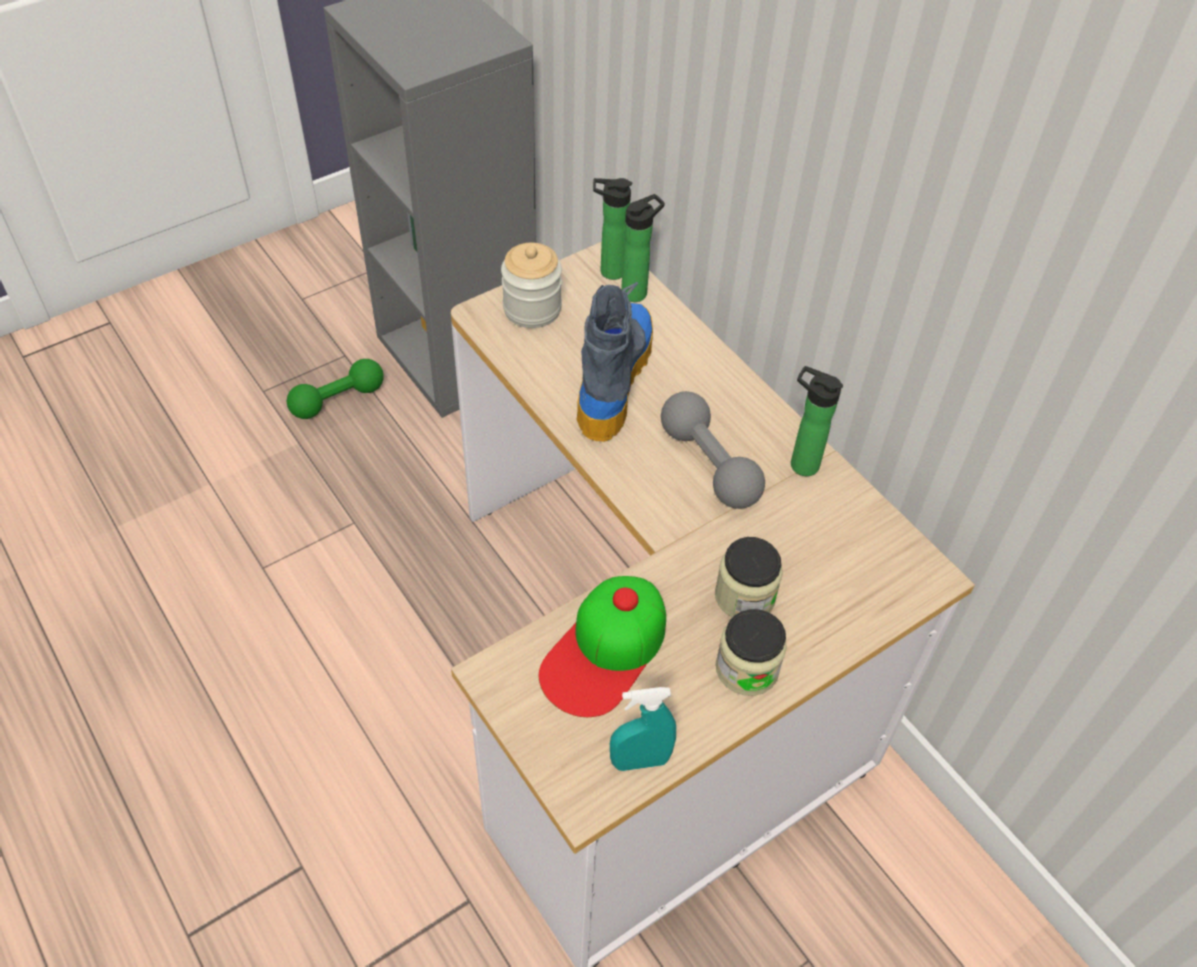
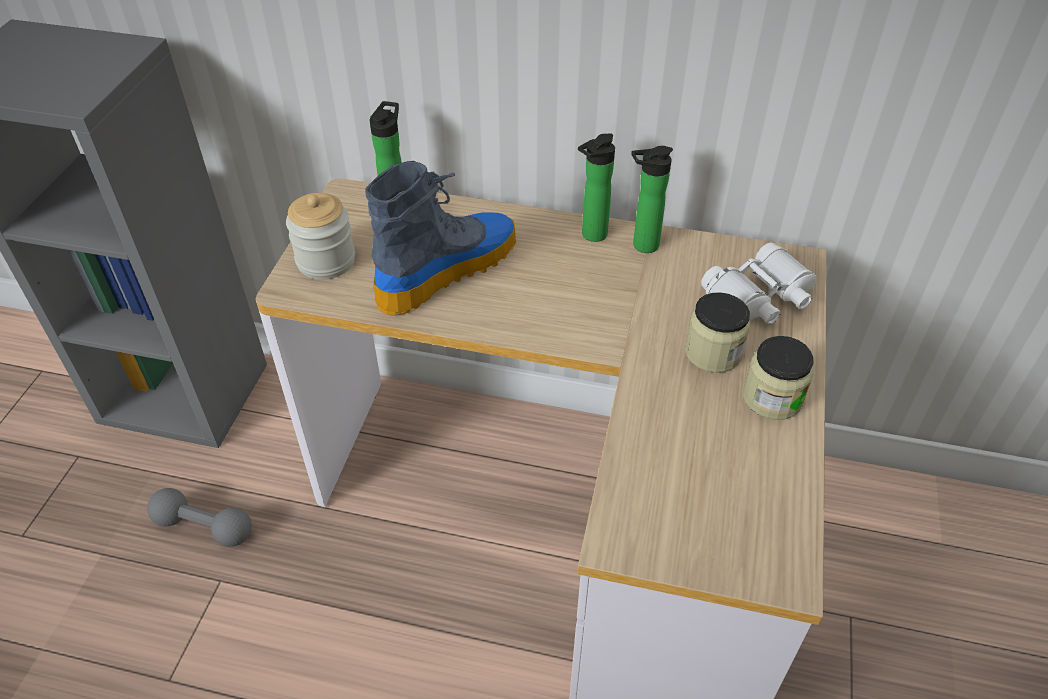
camera: 40 degrees left, 5 degrees down
(338, 400) = (107, 495): green dumbbell -> none
(605, 651) = (672, 460): cap -> none
(608, 271) = (356, 202): bottle -> bottle (591, 235)
(613, 377) = (447, 270): boot -> boot turned 75 degrees clockwise
(640, 761) = (787, 516): turquoise spray bottle -> none
(709, 464) = (585, 285): grey dumbbell -> grey dumbbell (204, 527)
(849, 581) = (760, 297): none -> white binoculars

